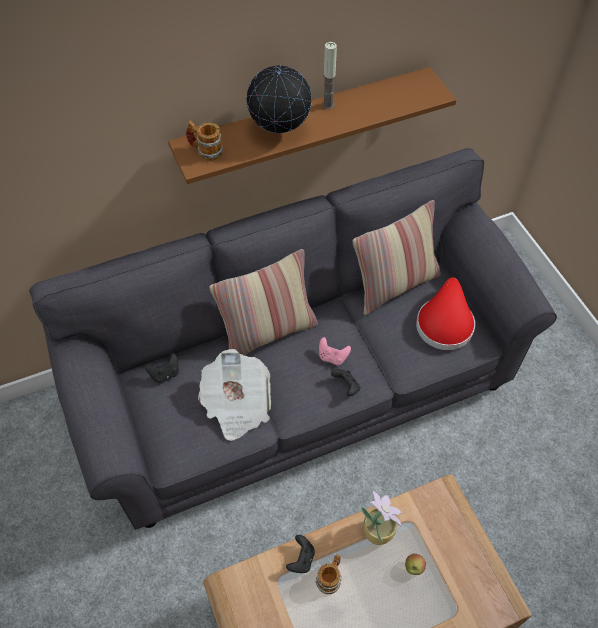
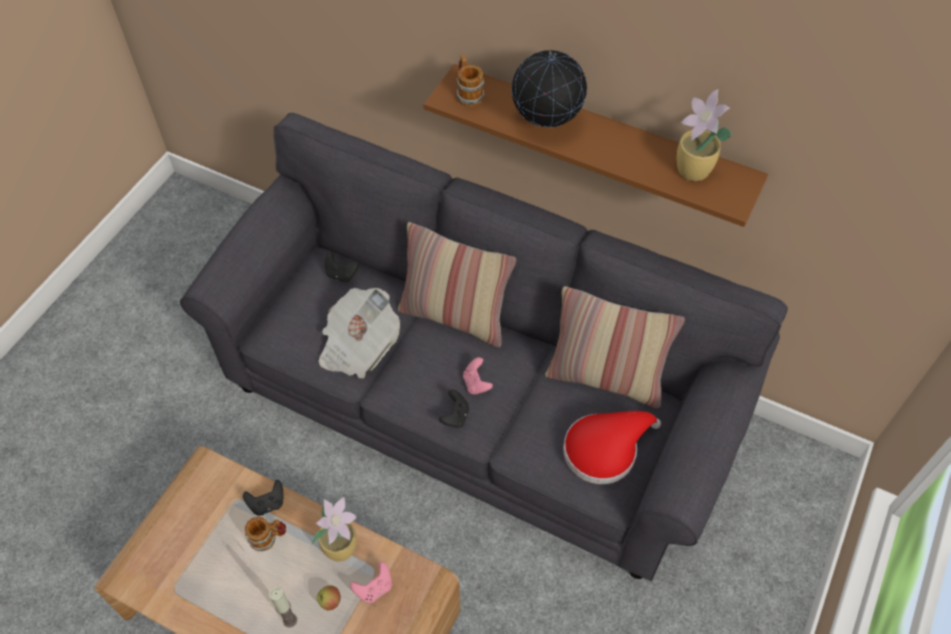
camera: 50 degrees right, 0 degrees up
(328, 105) = (619, 134): candle -> candle (290, 620)
(395, 94) = (693, 172): none -> potted plant
(425, 531) = (374, 588): none -> pink game controller

